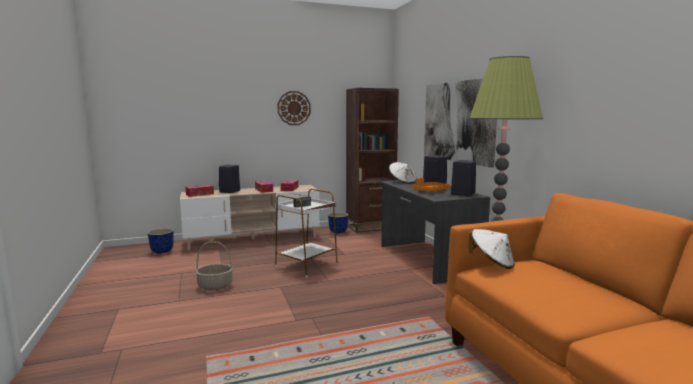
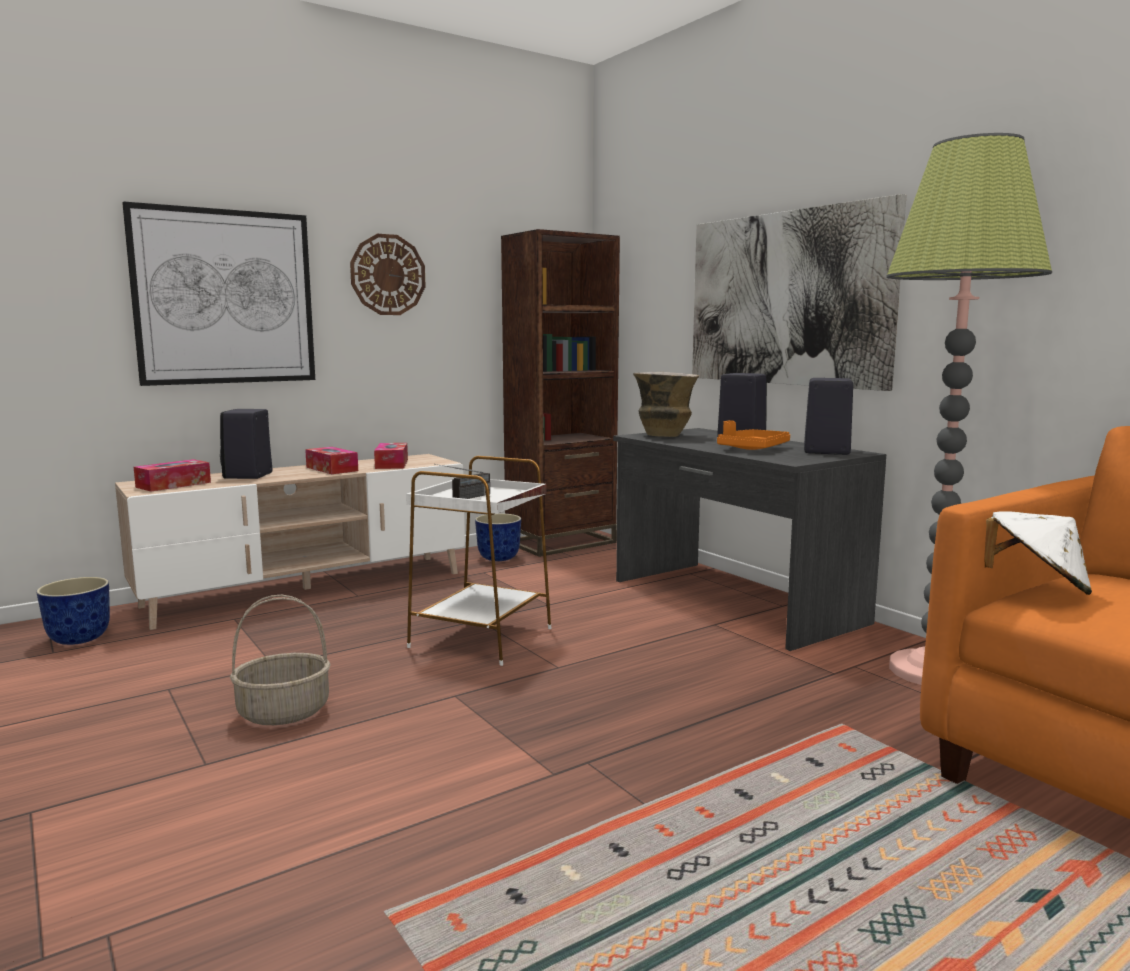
camera: 15 degrees left, 0 degrees up
(225, 119) = (225, 297): none -> picture
(402, 182) = (664, 435): white hat -> vase

